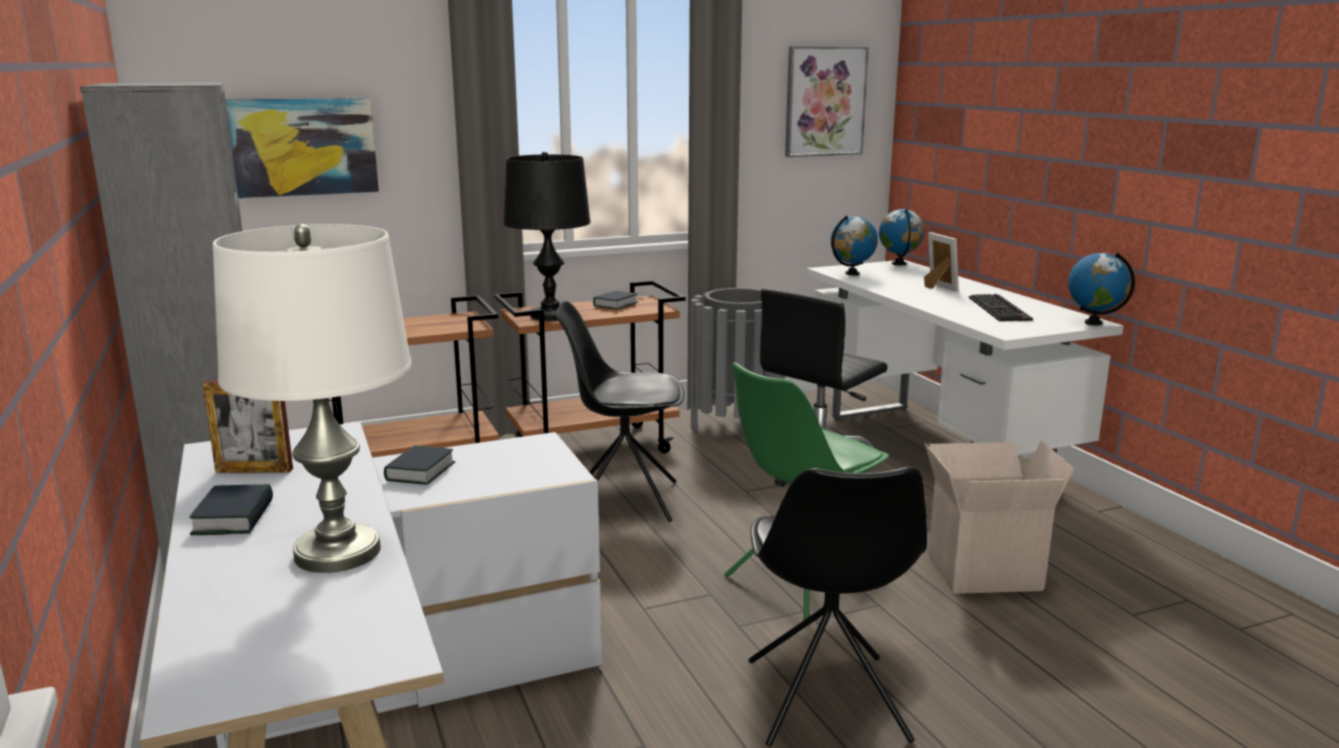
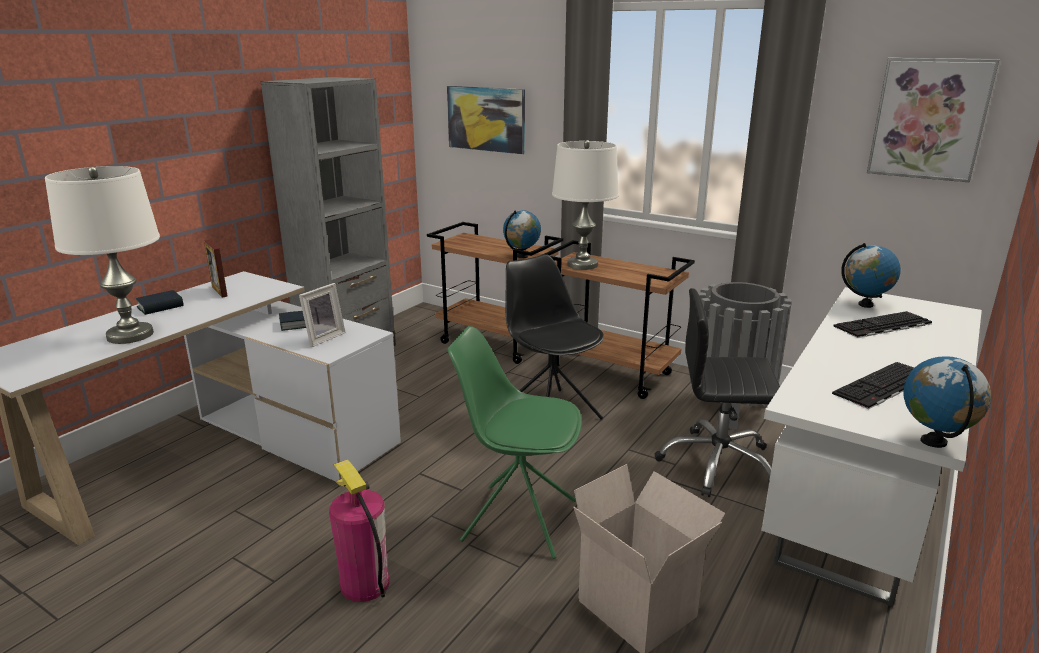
camera: 55 degrees right, 5 degrees up
(550, 315) = (582, 265): black table lamp -> white table lamp
(615, 304) = (641, 270): book -> none
(826, 702) = (364, 584): black chair -> fire extinguisher
(898, 281) = (882, 326): none -> keyboard
(899, 264) = (955, 312): globe -> globe (522, 256)
(937, 287) = (900, 344): picture frame -> picture frame (322, 338)

